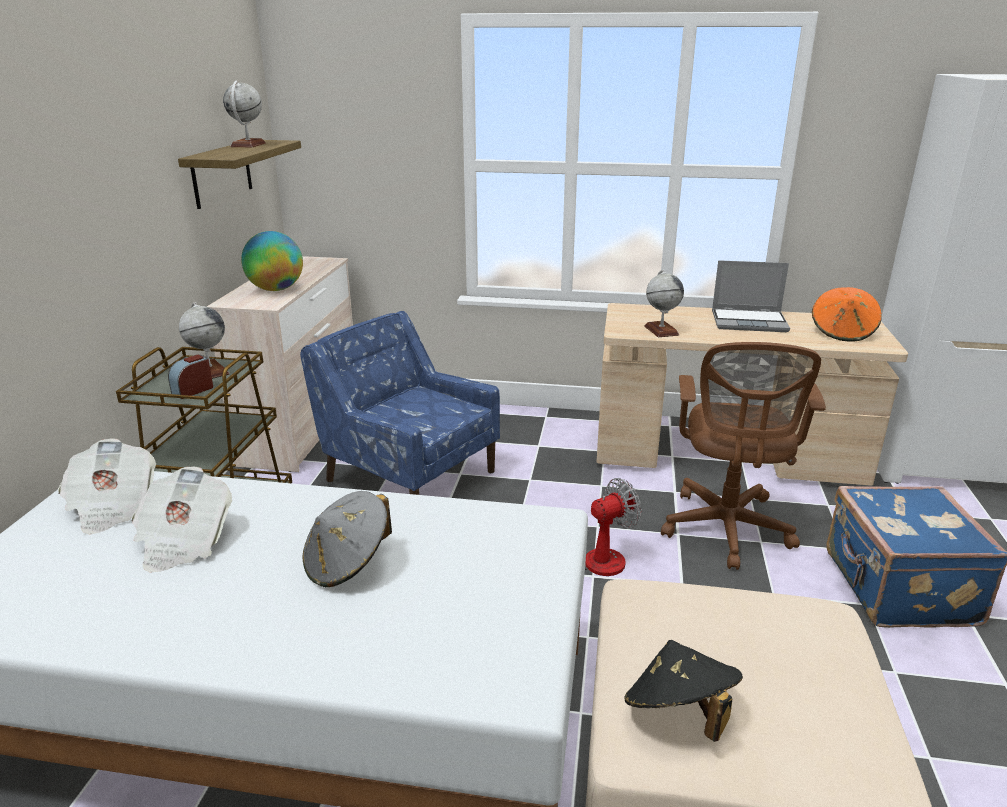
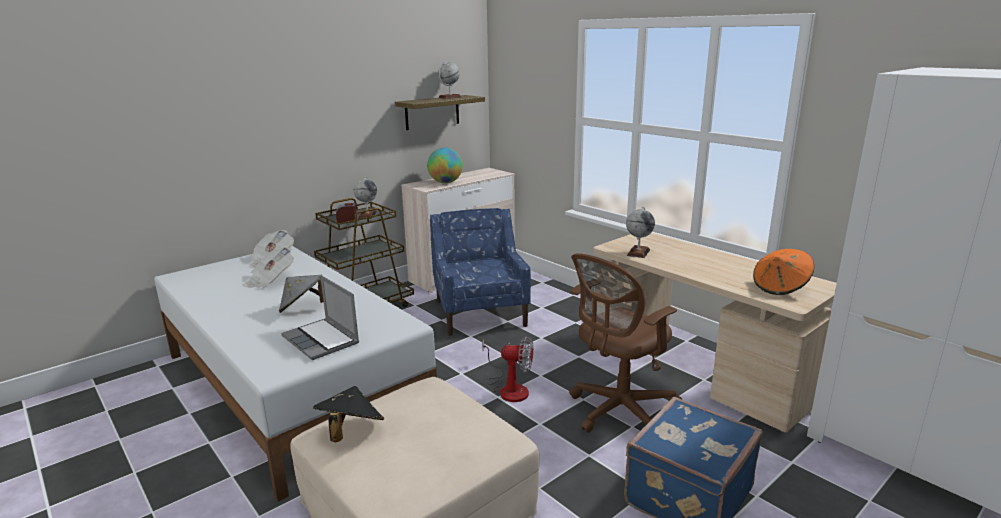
camera: 40 degrees right, 5 degrees down
(750, 322) = (718, 263): laptop -> laptop (322, 340)

